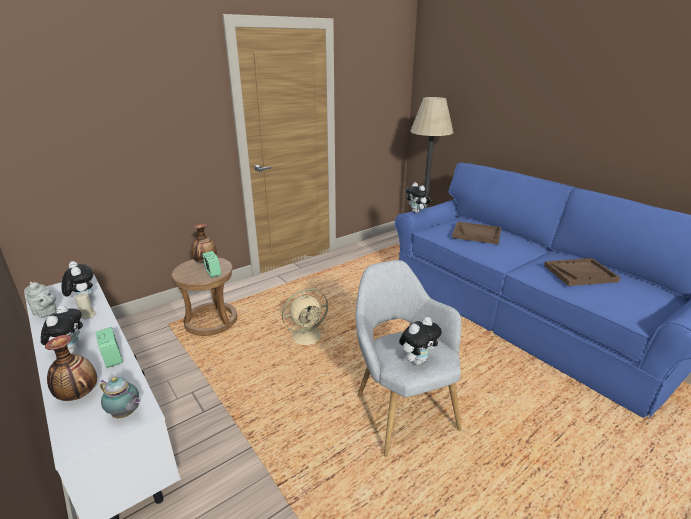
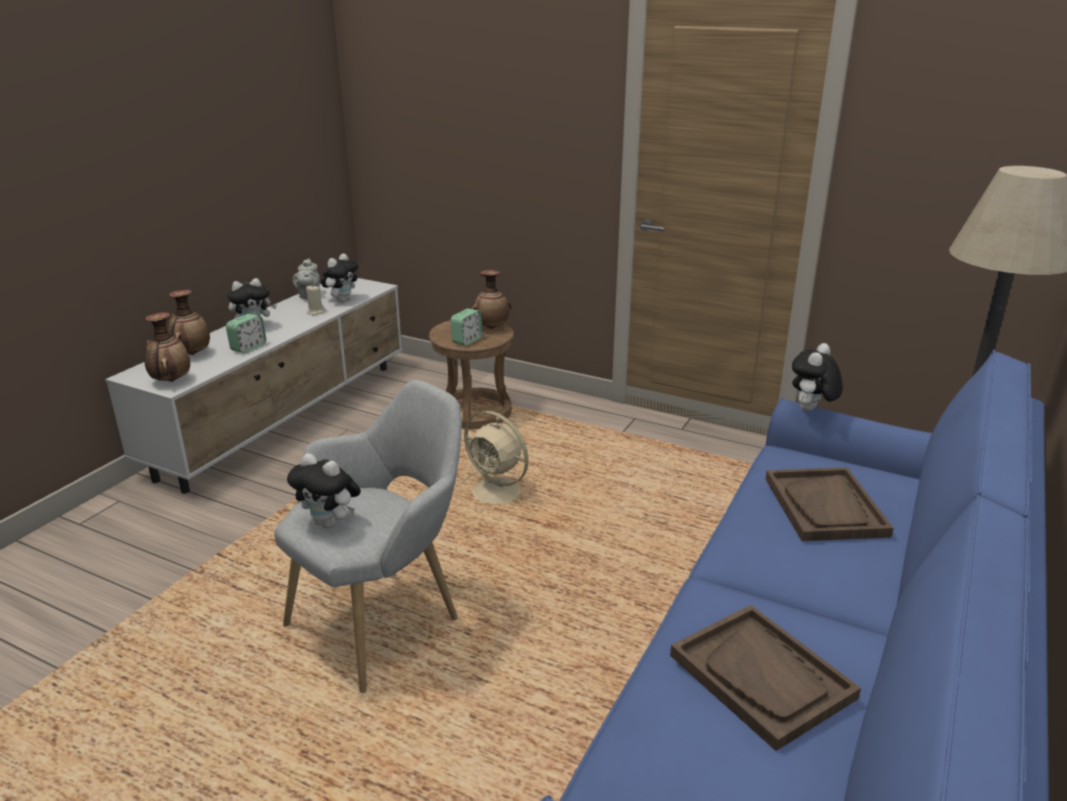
camera: 65 degrees right, 0 degrees up
(126, 414) = (170, 381): teapot -> vase

